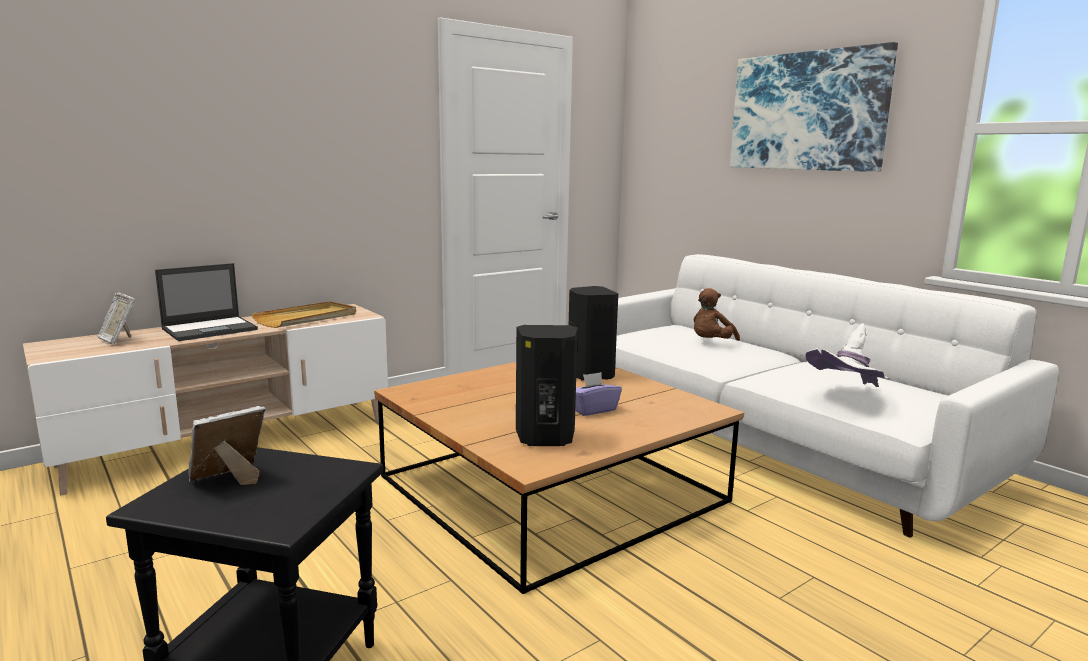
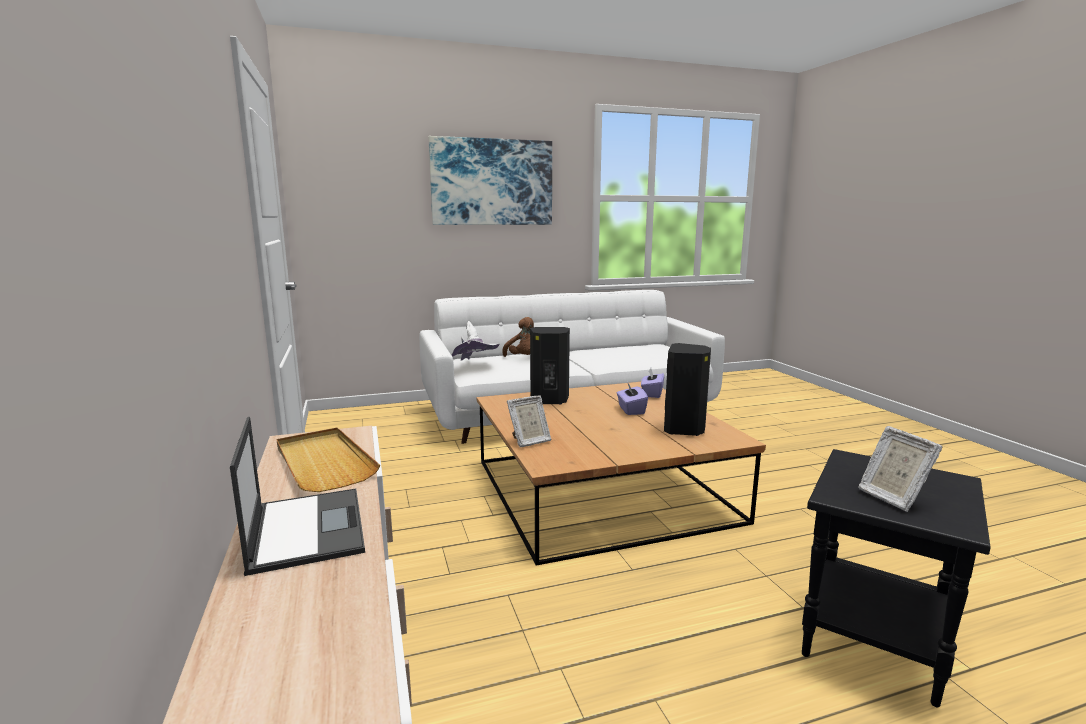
camera: 70 degrees left, 0 degrees up
(118, 340) = (288, 618): picture frame -> picture frame (529, 441)
(678, 416) = (652, 394): none -> purple tissue box
(847, 396) = (655, 355): white hat -> white hat (473, 367)

